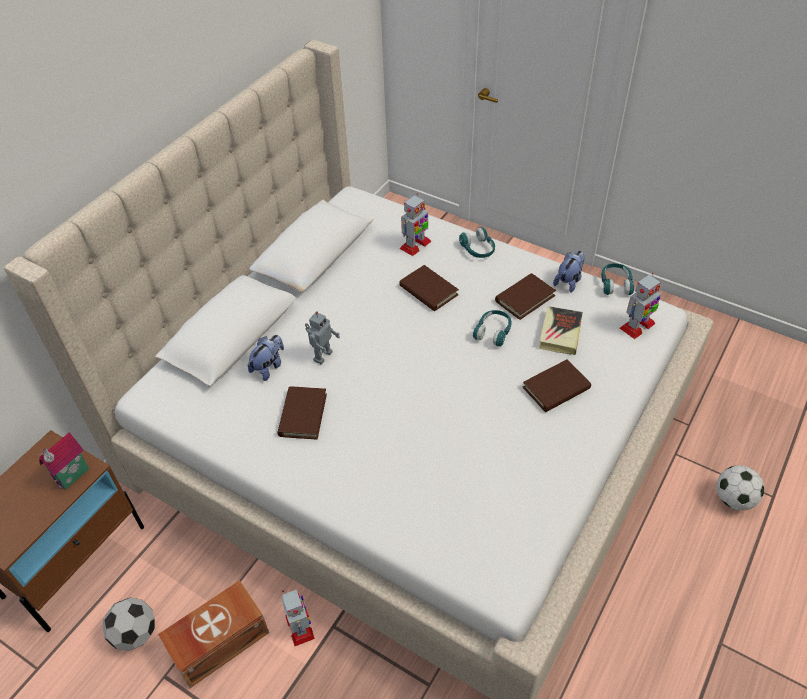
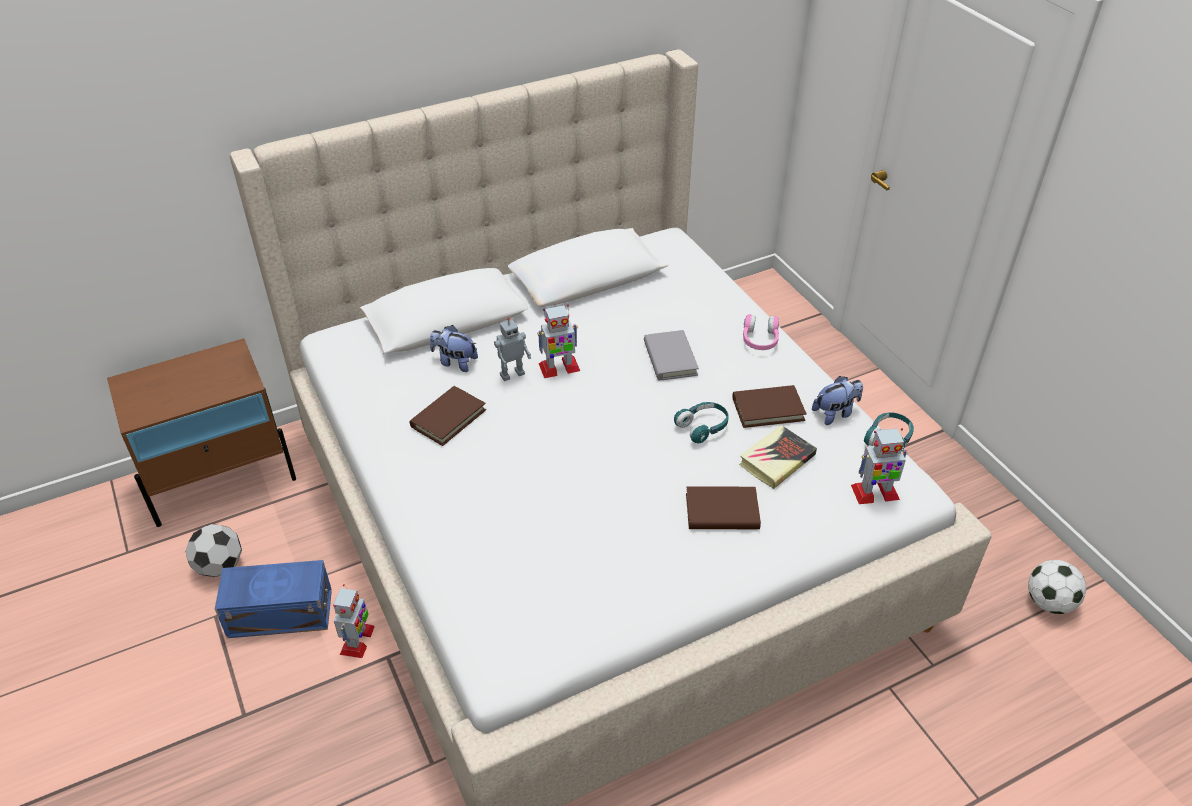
camera: 30 degrees right, 5 degrees down
(74, 477) = (230, 385): toy house -> none
(217, 642) = (279, 612): brown storage box -> blue storage box
(269, 367) = (455, 362): plush toy -> plush toy turned 135 degrees counterclockwise
(415, 245) = (695, 309): toy robot -> toy robot (559, 367)
(428, 290) = (670, 358): brown book -> grey book
(478, 249) = (759, 340): turquoise headphones -> pink headphones
(734, 499) = (923, 774): football -> football (1049, 603)

